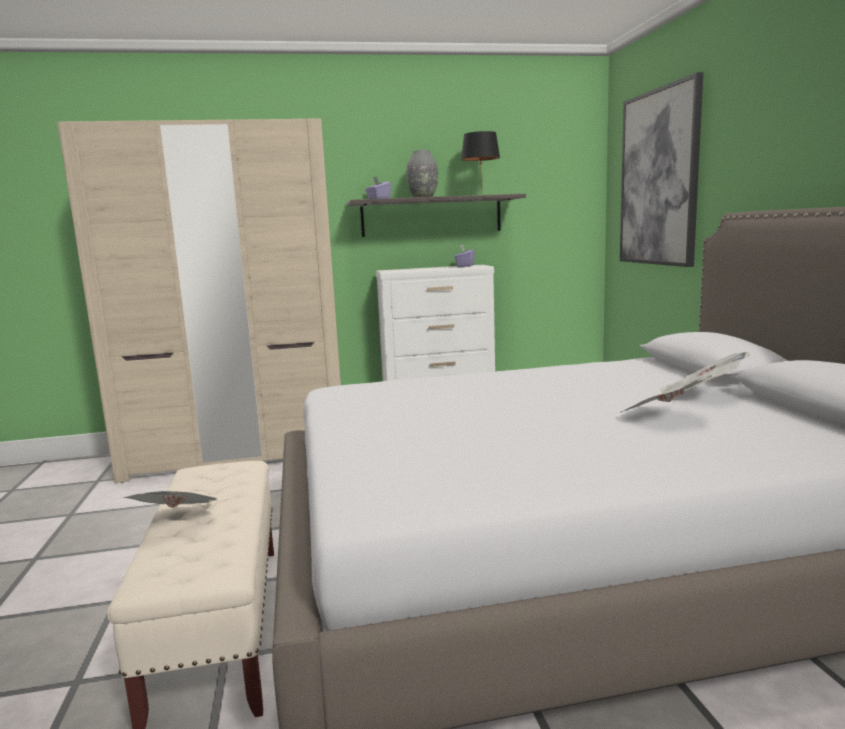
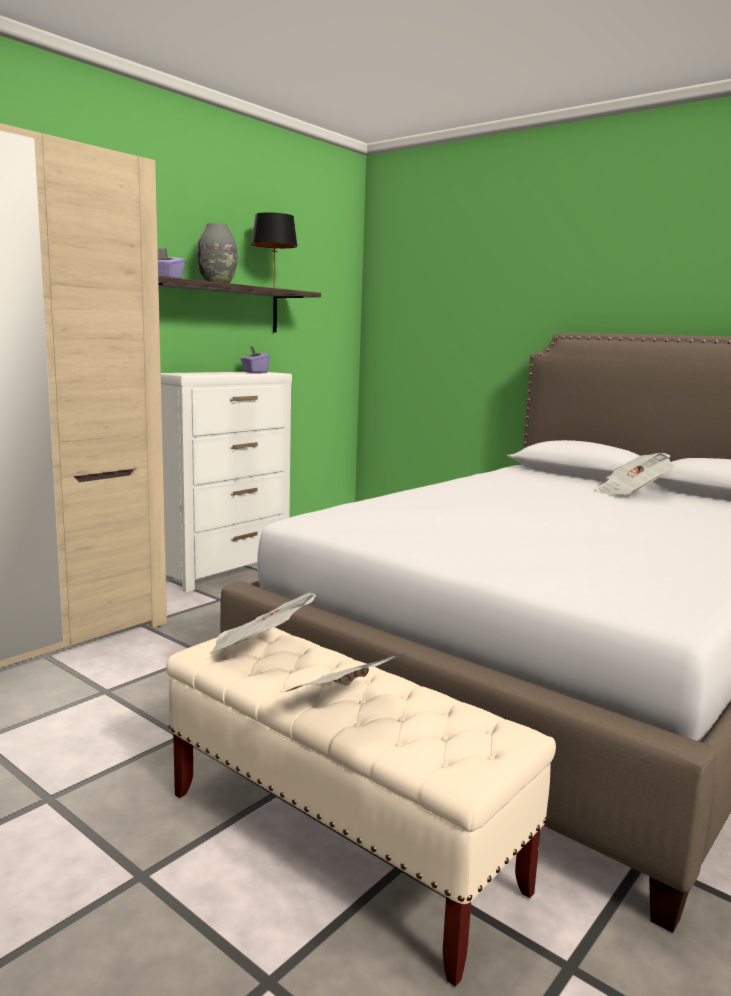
camera: 40 degrees left, 0 degrees up
(659, 178) = (447, 292): picture -> none
(663, 417) = (655, 511): newspaper -> newspaper (260, 649)

